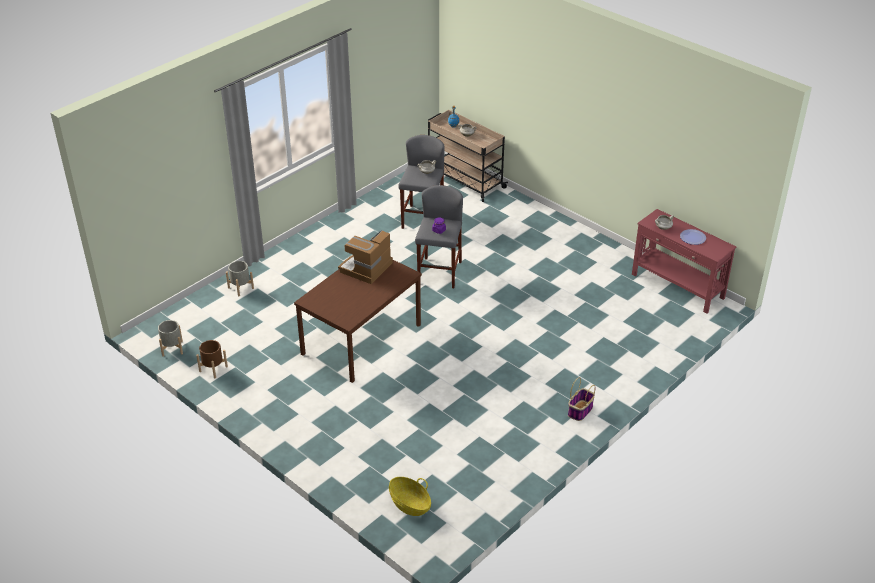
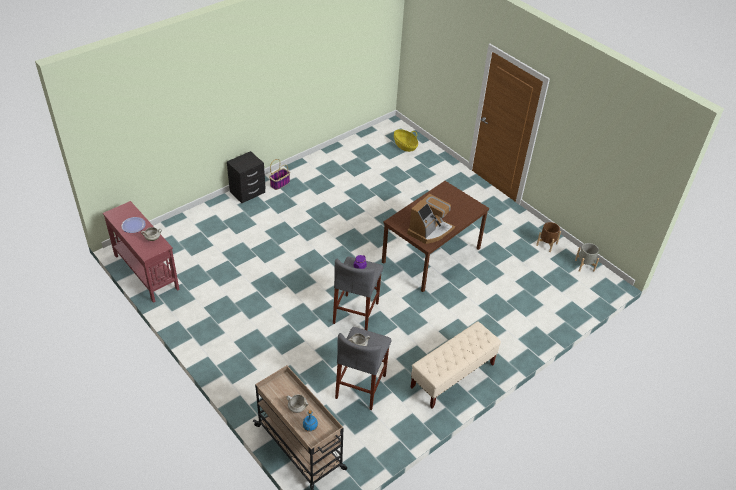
camera: 175 degrees left, 5 degrees up
(240, 288) = (541, 318): grey planter -> none
(338, 233) = (452, 376): none -> beige bench
(617, 392) = (247, 192): none -> black nightstand

